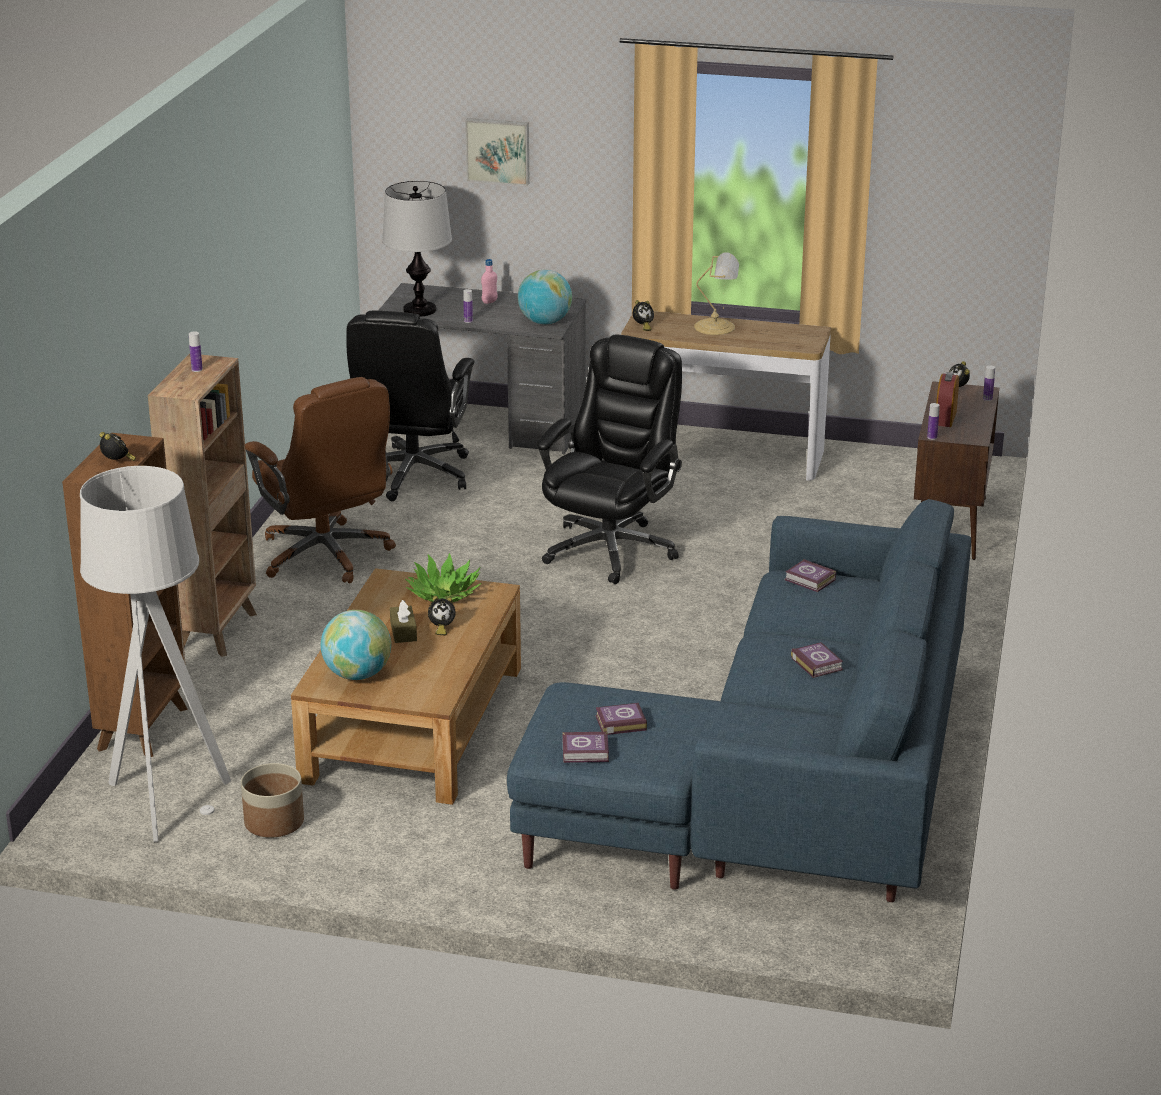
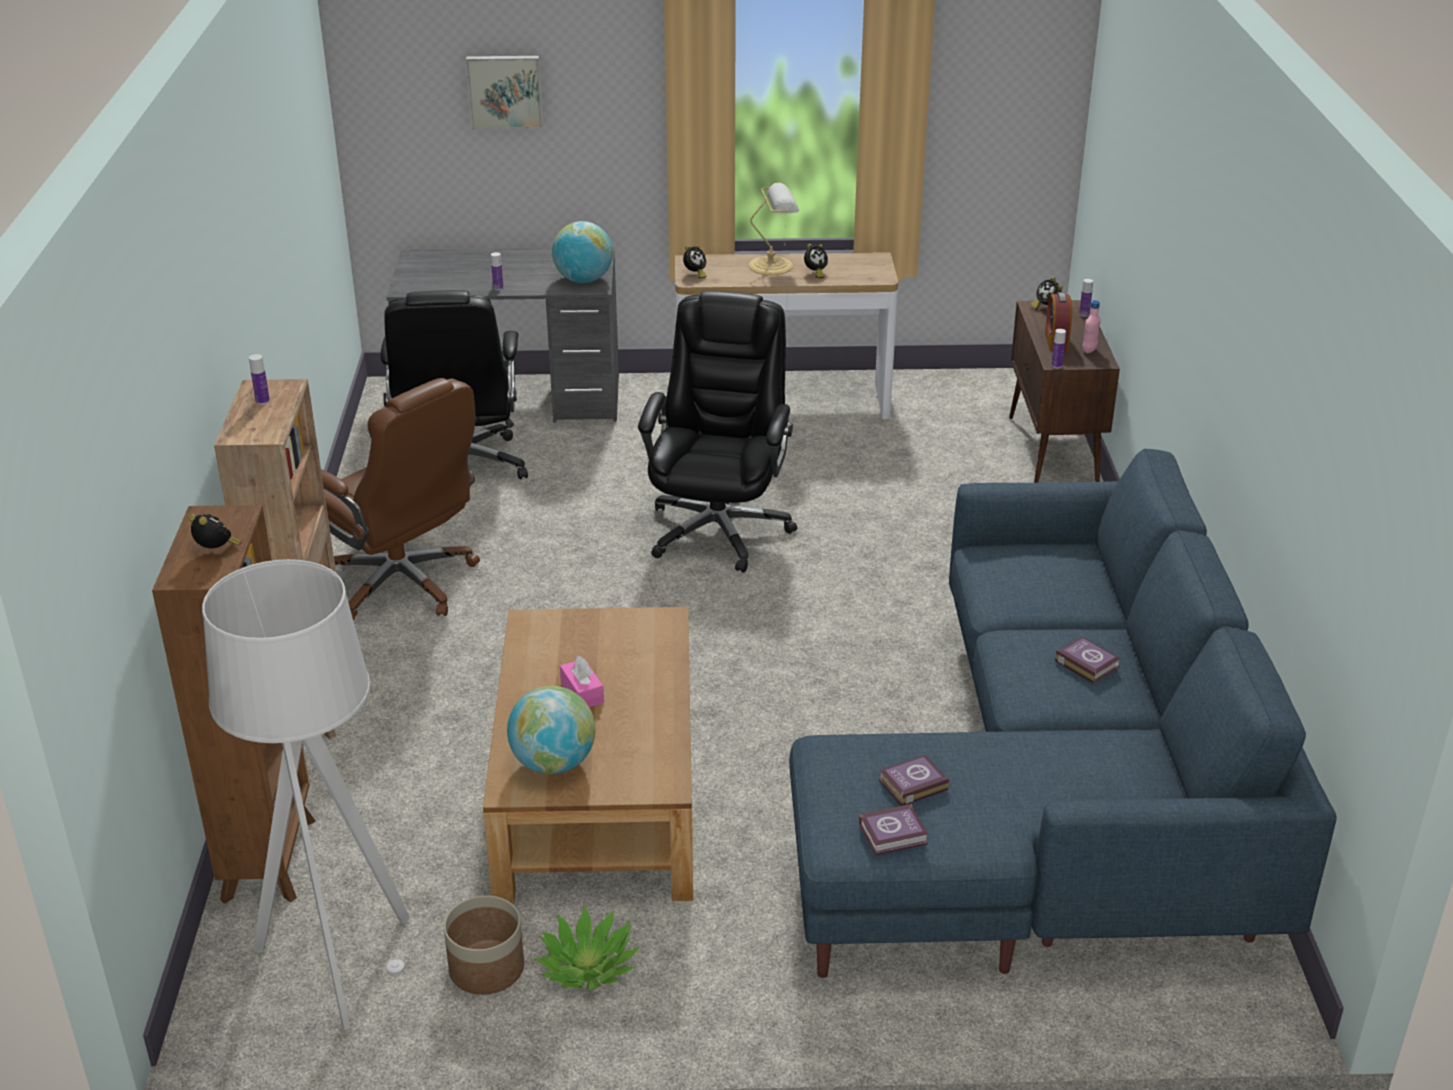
camera: 15 degrees left, 5 degrees up
(403, 632) = (582, 692): brown tissue box -> pink tissue box
(420, 310) = (437, 281): table lamp -> none
(441, 628) = (624, 681): alarm clock -> alarm clock (815, 273)
(444, 594) = (606, 633): potted plant -> potted plant (588, 966)
(489, 301) = (510, 262): pink bottle -> pink bottle (1089, 350)
(810, 580) = (1018, 556): book -> none

